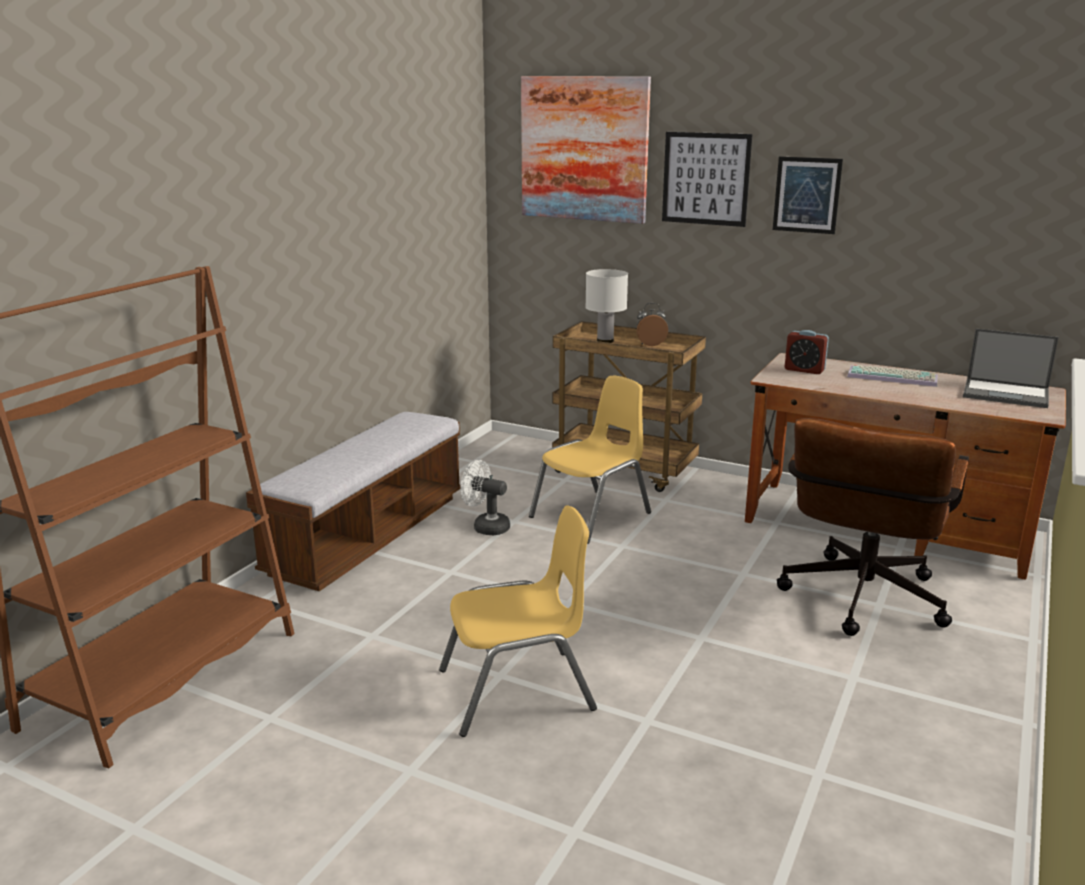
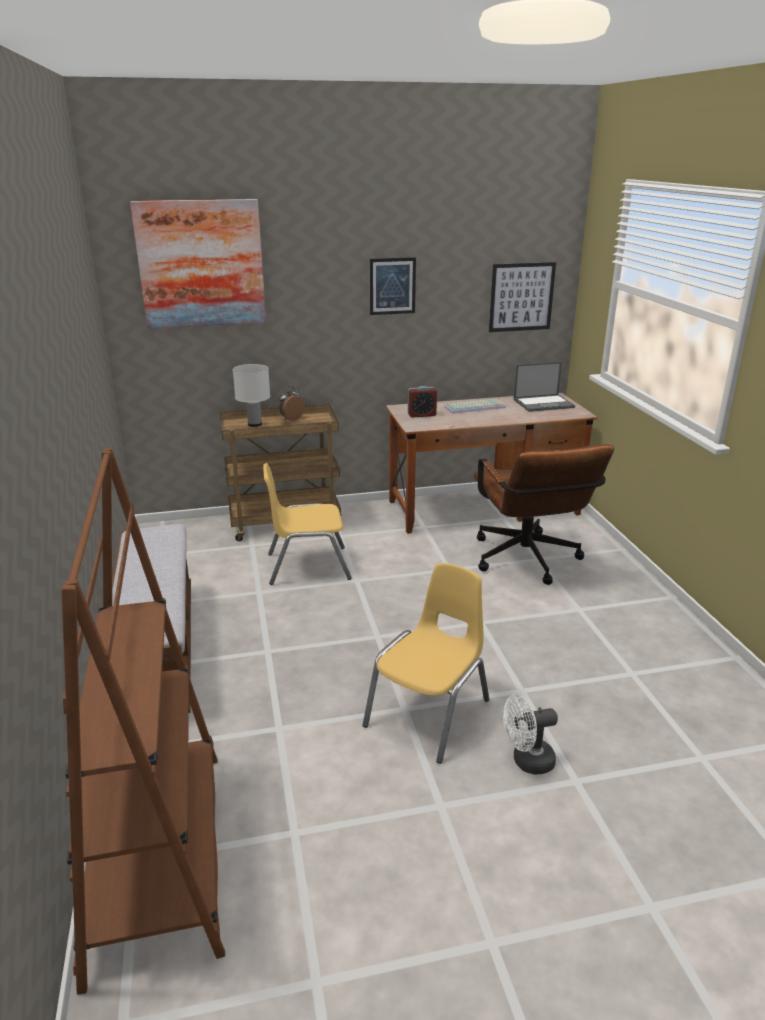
camera: 40 degrees left, 5 degrees up
(486, 527) = (244, 605): white fan -> white fan (527, 761)
(592, 515) = (308, 566): yellow chair -> yellow chair turned 105 degrees counterclockwise
(706, 179) = (313, 280): picture -> picture (521, 297)

